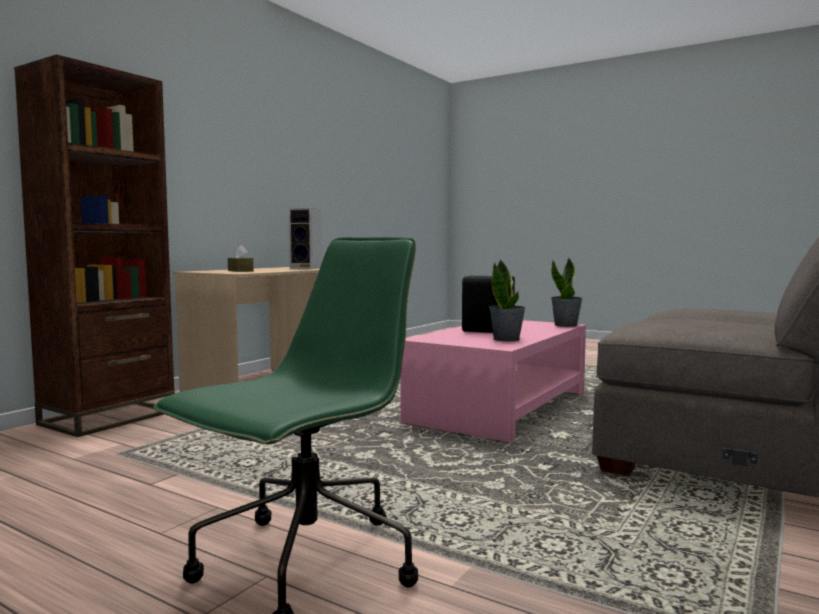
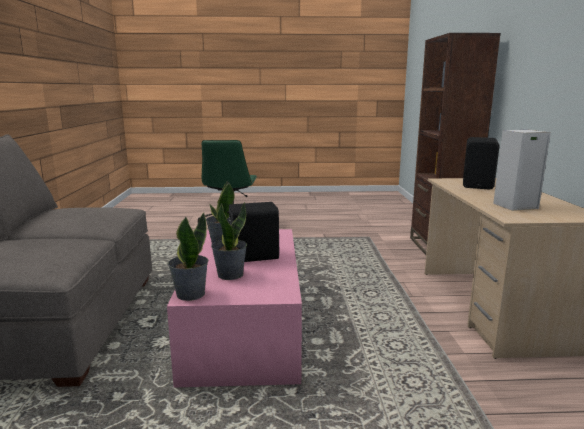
camera: 145 degrees right, 10 degrees up
(240, 271) = (478, 185): brown tissue box -> black speaker
(525, 327) = (230, 274): none -> potted plant

